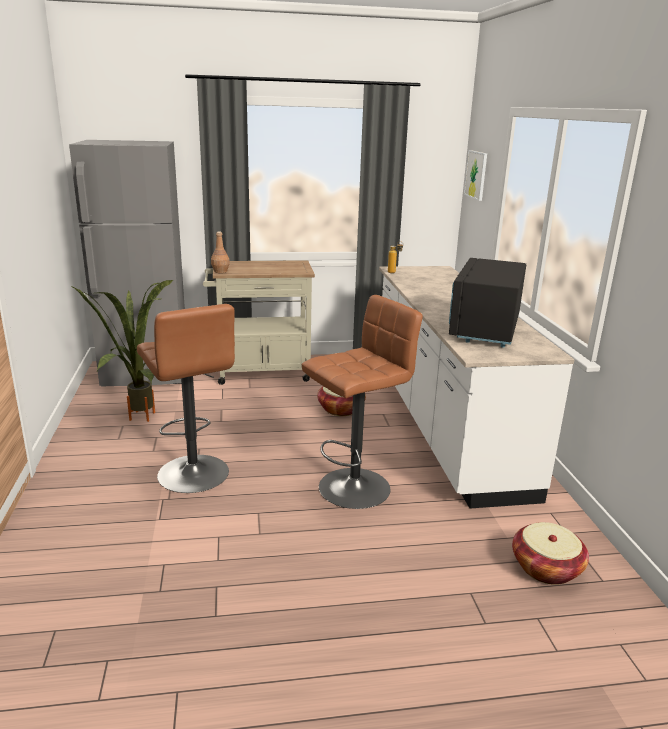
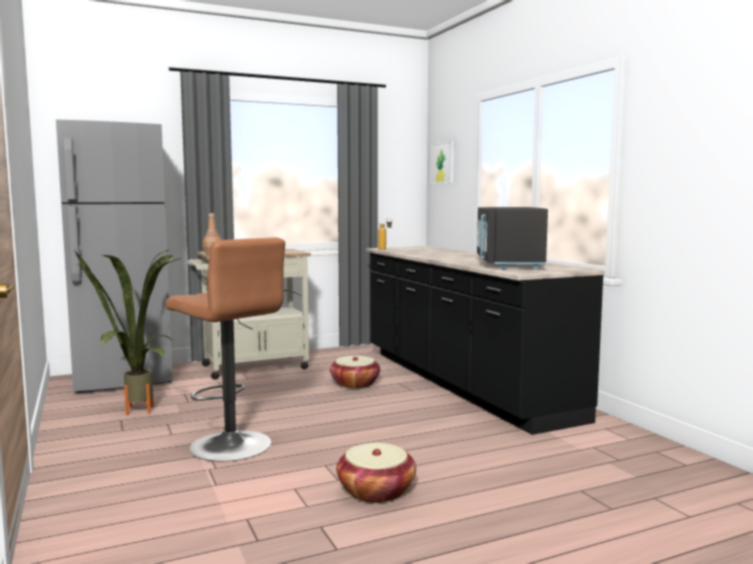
camera: 15 degrees left, 15 degrees down
(355, 488) = (412, 435): brown stool -> none
(443, 423) = (461, 383): white counter -> black counter
(546, 568) = (632, 464): basket -> basket (376, 491)

